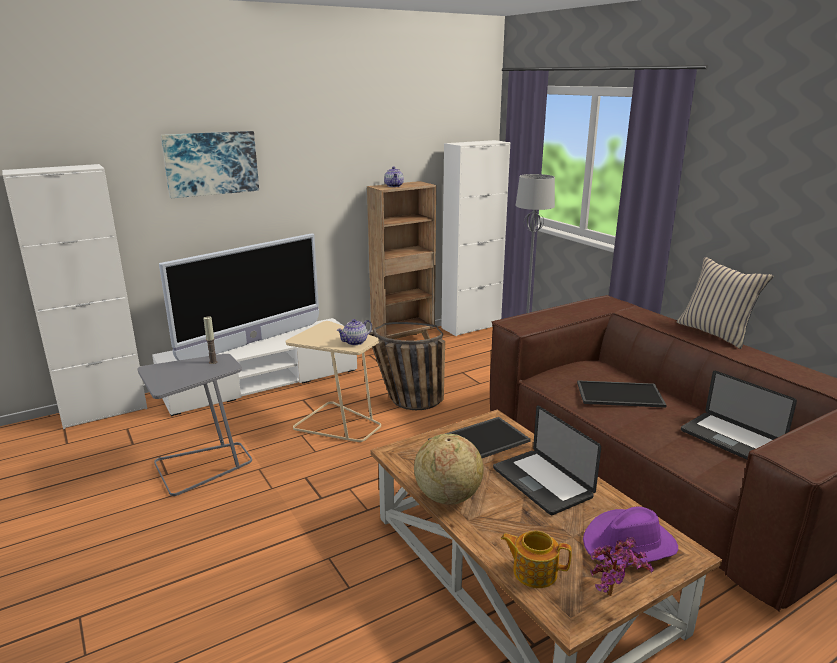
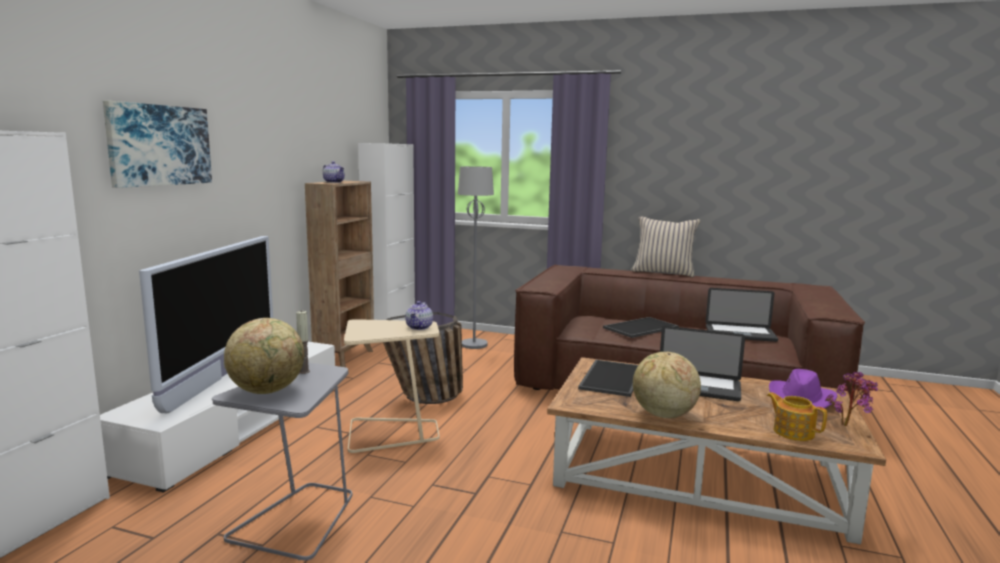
camera: 40 degrees left, 10 degrees down
(169, 371) = (267, 390): none -> globe
(533, 571) = (793, 432): teapot -> teapot turned 75 degrees clockwise

